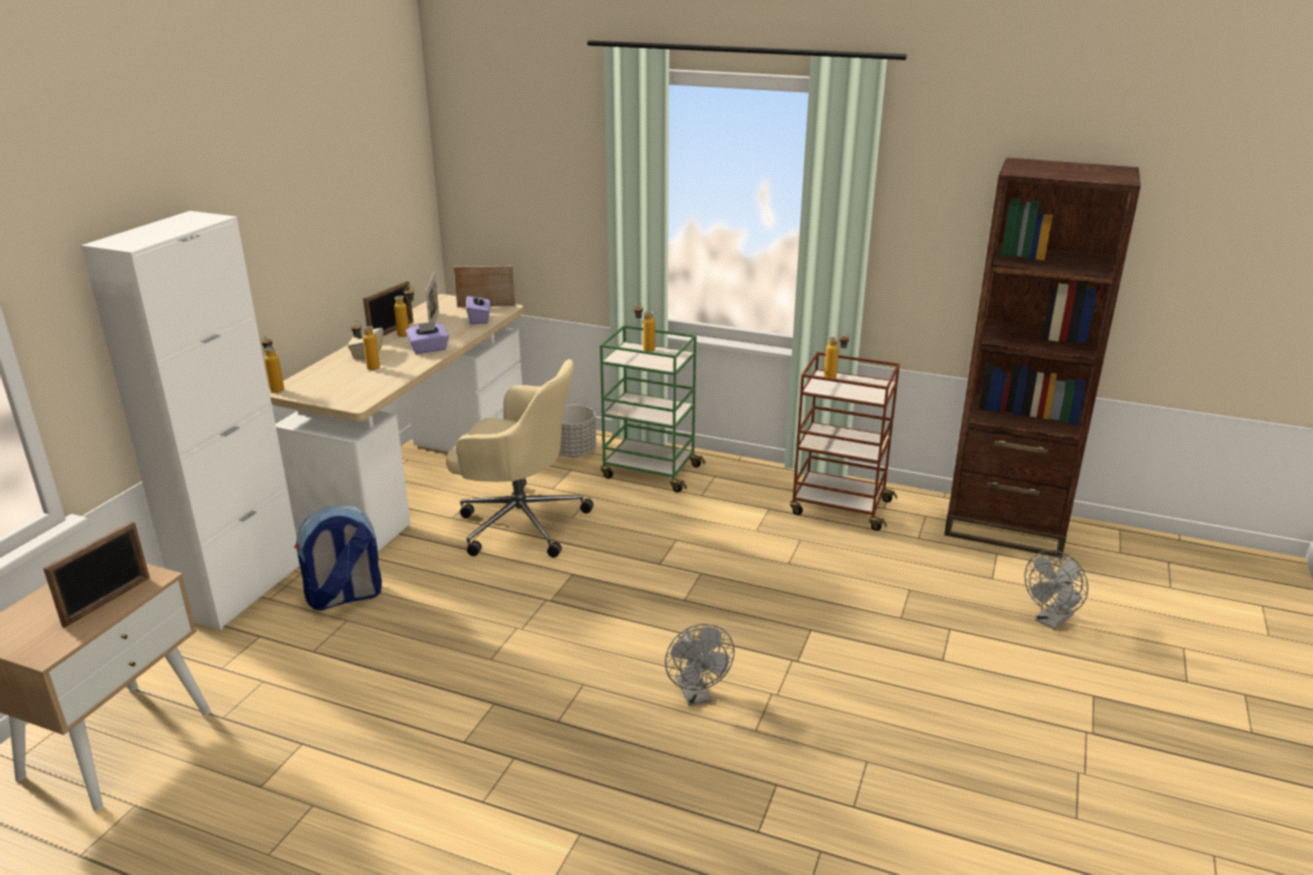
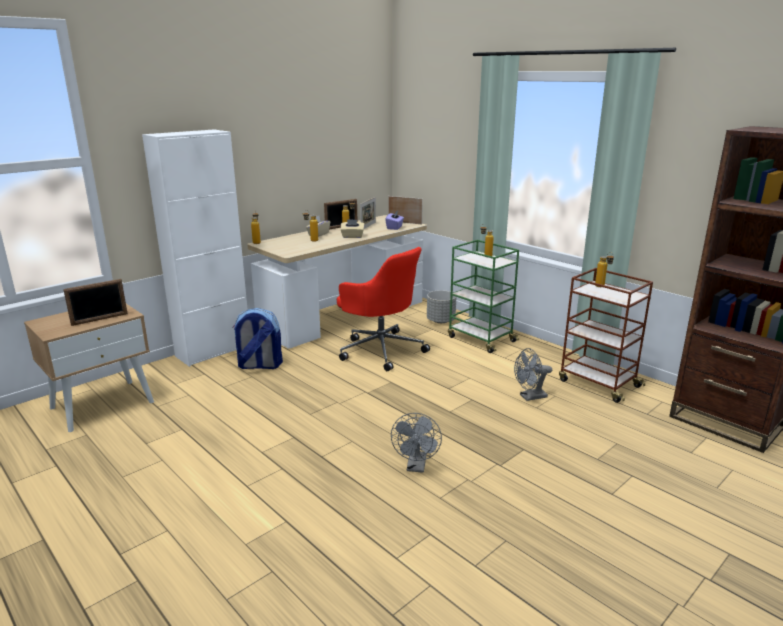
camera: 25 degrees right, 5 degrees down
(429, 349) = (352, 236): purple tissue box -> beige tissue box
(519, 522) = (381, 349): beige office chair -> red office chair
(1051, 621) = (724, 492): grey fan -> grey fan (529, 397)

